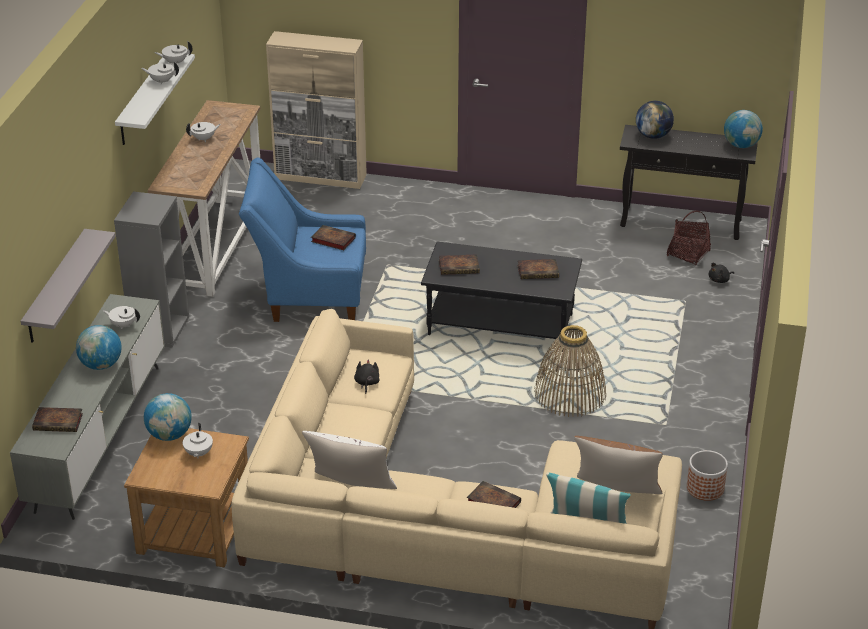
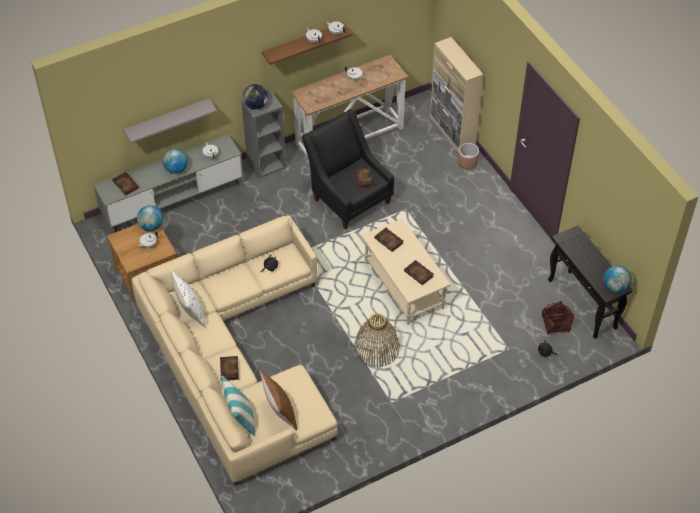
camera: 50 degrees right, 15 degrees up
(143, 99) = (303, 44): white shelf -> brown shelf
(308, 295) = (348, 197): blue armchair -> black armchair
(499, 326) = (403, 286): black coffee table -> beige coffee table
(653, 135) = (580, 243): globe -> globe (256, 105)
(705, 488) = (356, 447): planter -> planter (467, 162)

